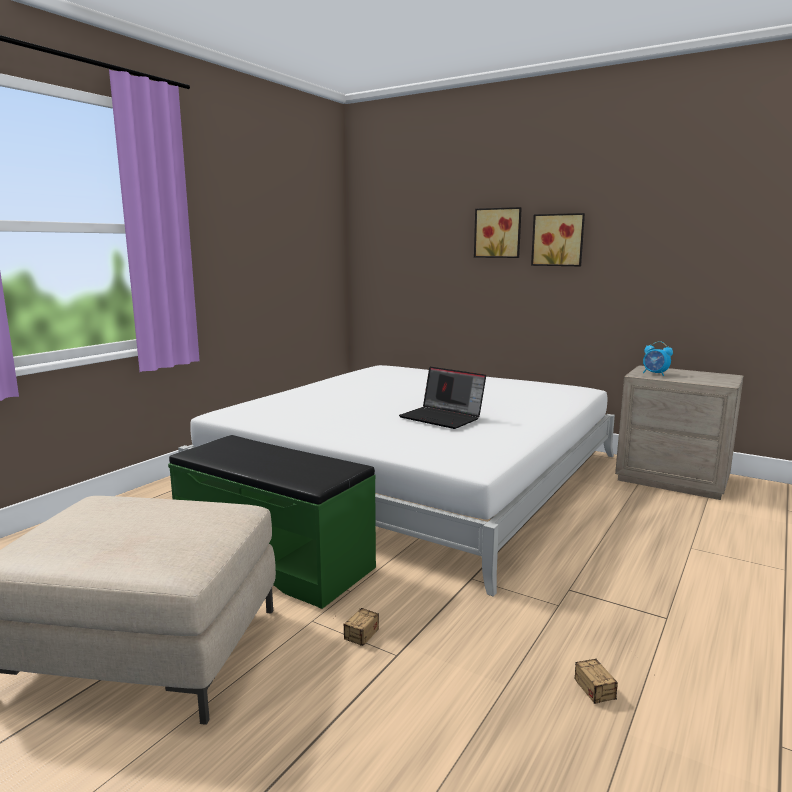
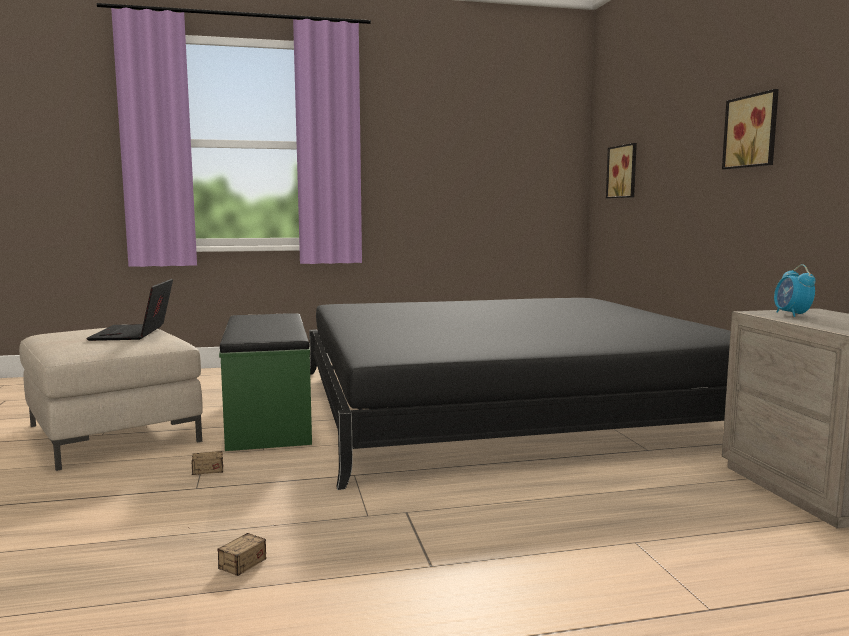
camera: 45 degrees right, 5 degrees down
(414, 474) = (505, 404): white bed -> black bed
(443, 417) = (480, 329): laptop -> laptop (134, 334)
(498, 233) = (699, 131): picture -> picture (624, 171)

